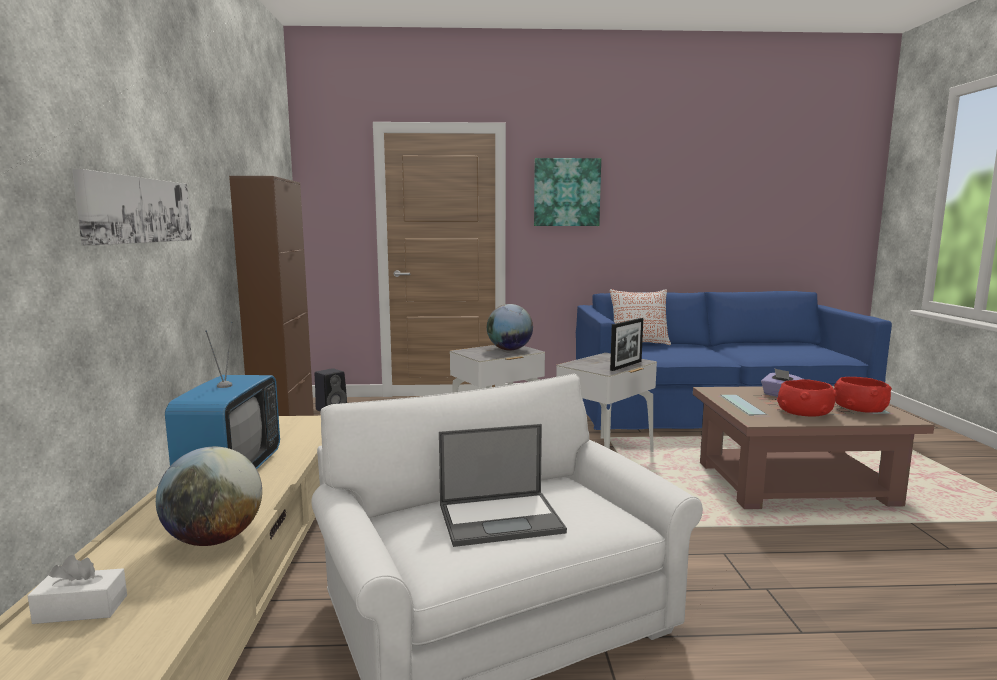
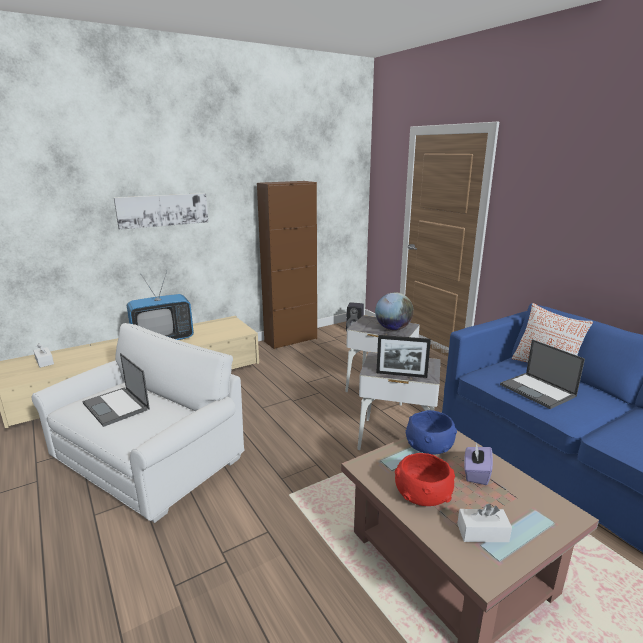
camera: 60 degrees right, 10 degrees up
(215, 539) = (98, 360): globe -> none
(566, 192) = (542, 193): picture -> none
(676, 353) = (538, 391): none -> laptop
(732, 397) = (429, 445): none -> blue bowl
(859, 409) = (482, 532): red bowl -> white tissue box

